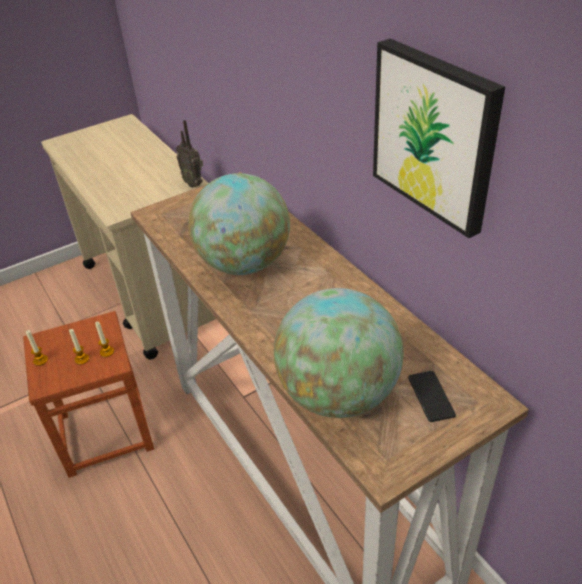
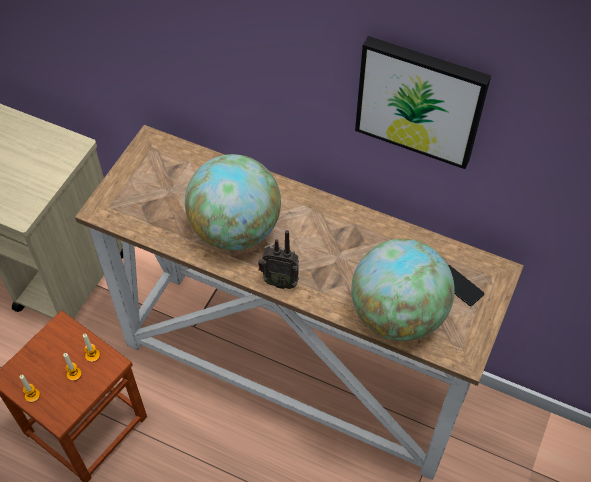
camera: 35 degrees left, 15 degrees up
(194, 183) = (73, 143): radio -> radio (279, 281)

